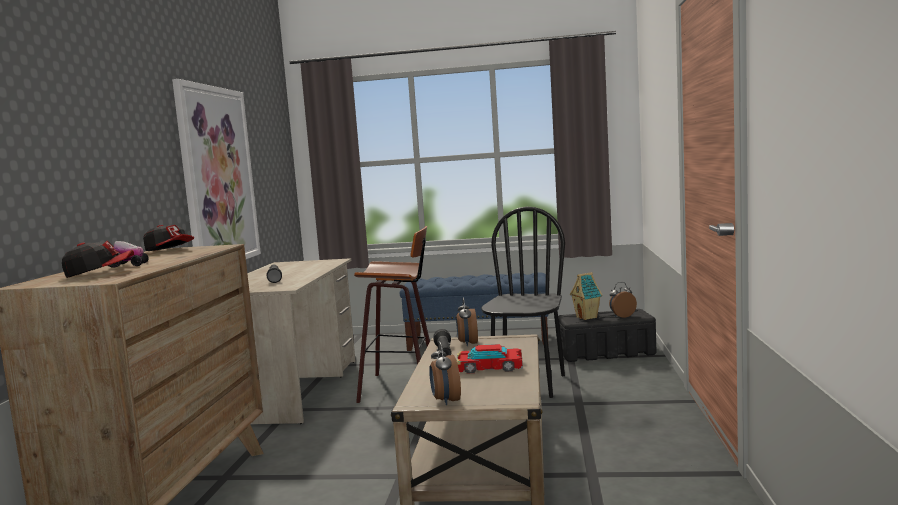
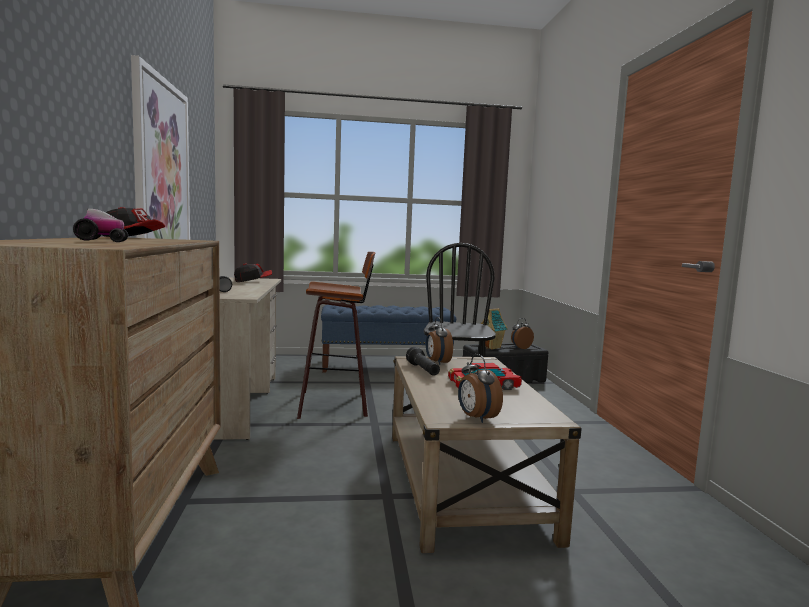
camera: 15 degrees left, 0 degrees up
(100, 273) = (75, 243): cap -> cap (253, 281)

